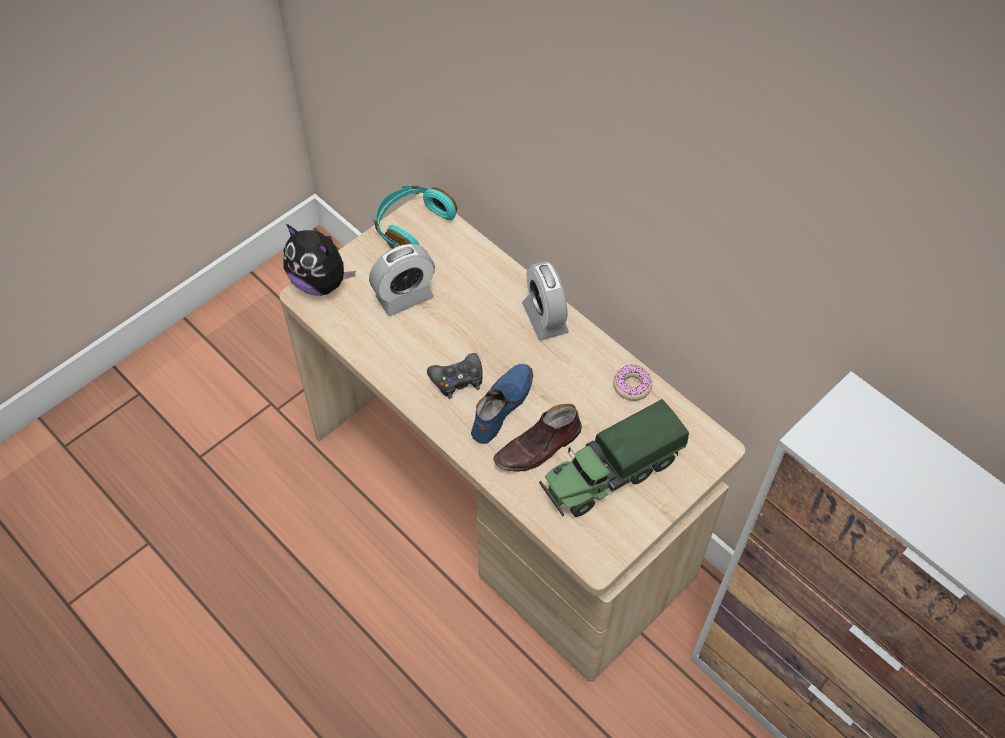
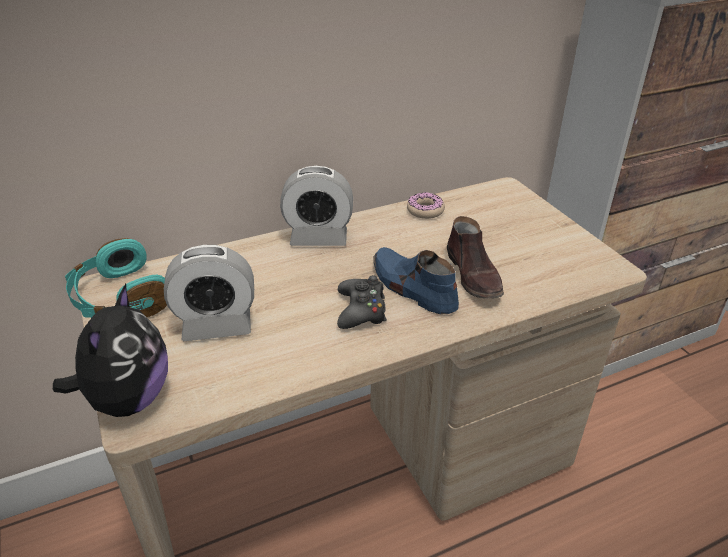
camera: 70 degrees left, 20 degrees down
(320, 282) = (128, 399): plush toy -> plush toy turned 45 degrees counterclockwise
(404, 297) = (217, 326): alarm clock -> alarm clock turned 90 degrees clockwise
(610, 474) = (518, 242): toy truck -> none

